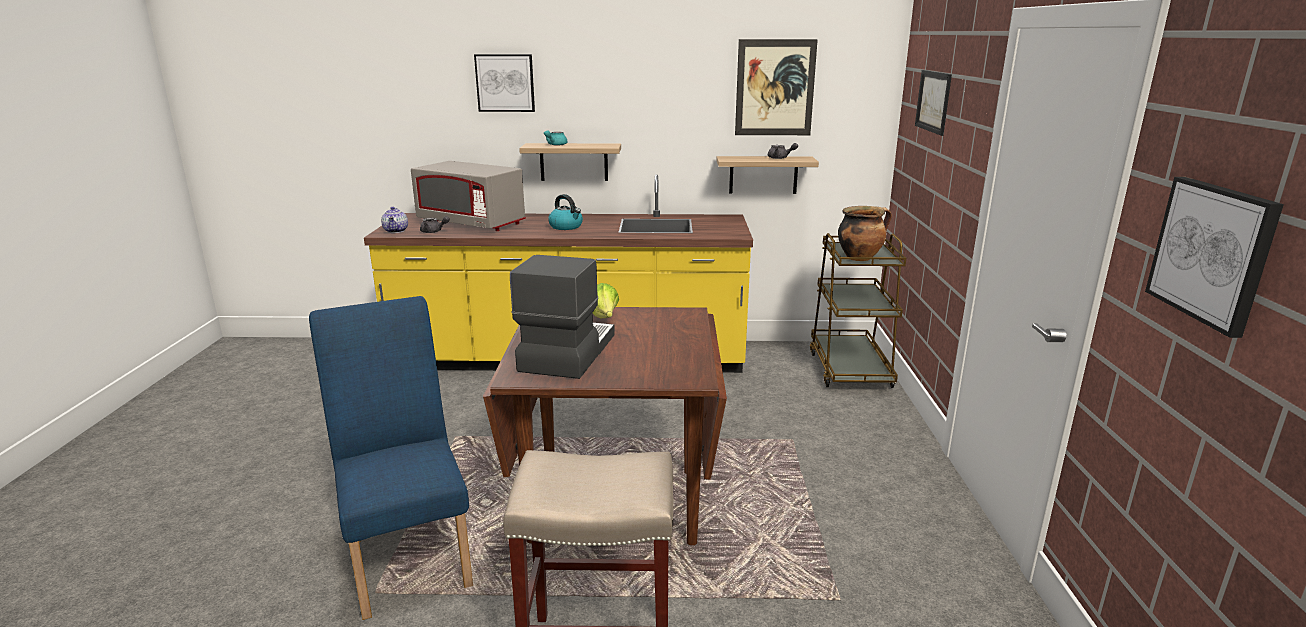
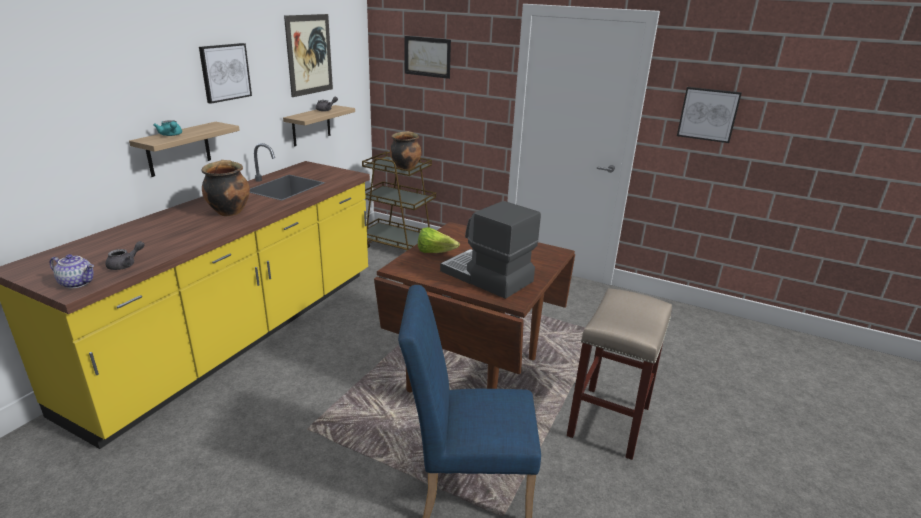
camera: 65 degrees left, 5 degrees up
(471, 223) = (130, 243): grey microwave -> none
(505, 83) = (95, 75): picture -> picture (225, 72)
(566, 227) = (229, 211): kettle -> cooking pot

